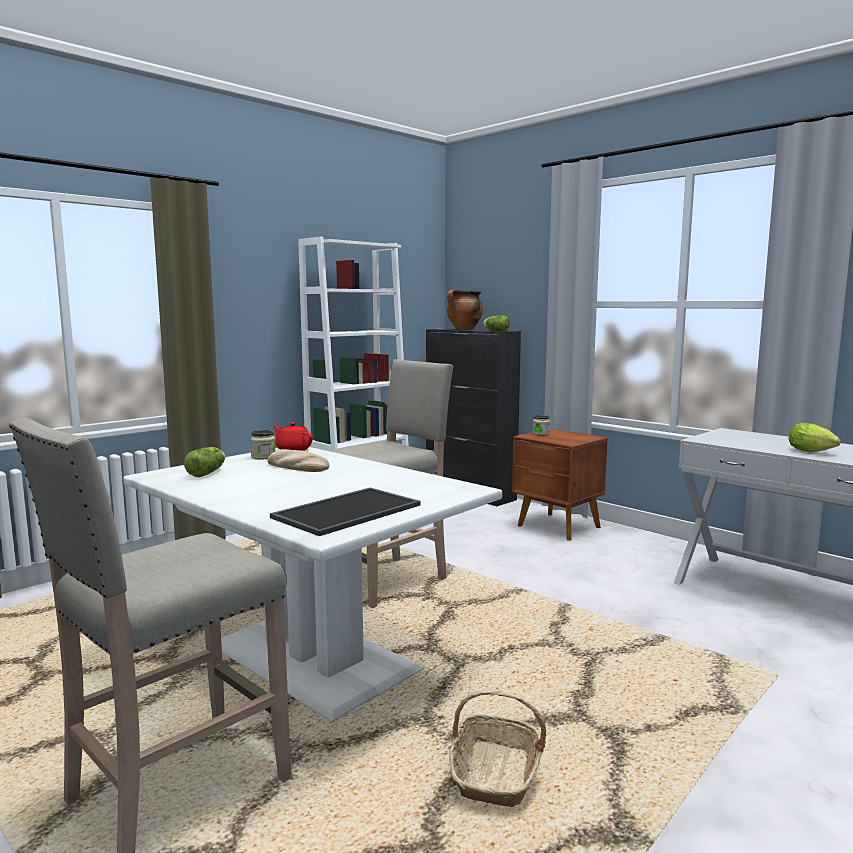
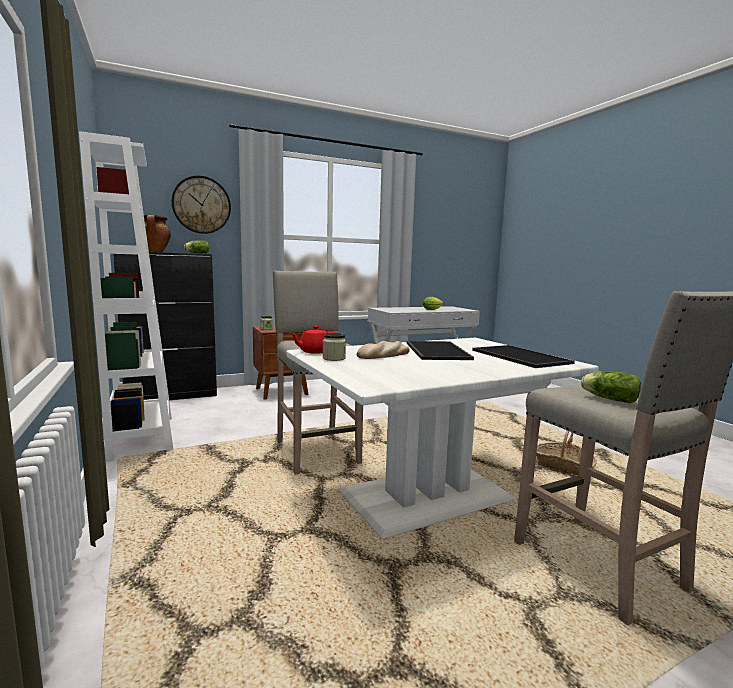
camera: 70 degrees left, 0 degrees up
(208, 473) = (383, 372): lettuce -> lettuce (608, 399)
(346, 479) = (435, 351): none -> tray
(521, 270) = (201, 205): none -> wall clock

